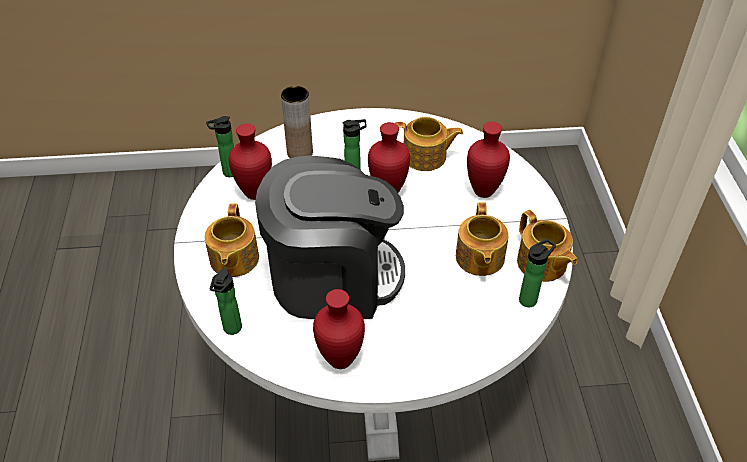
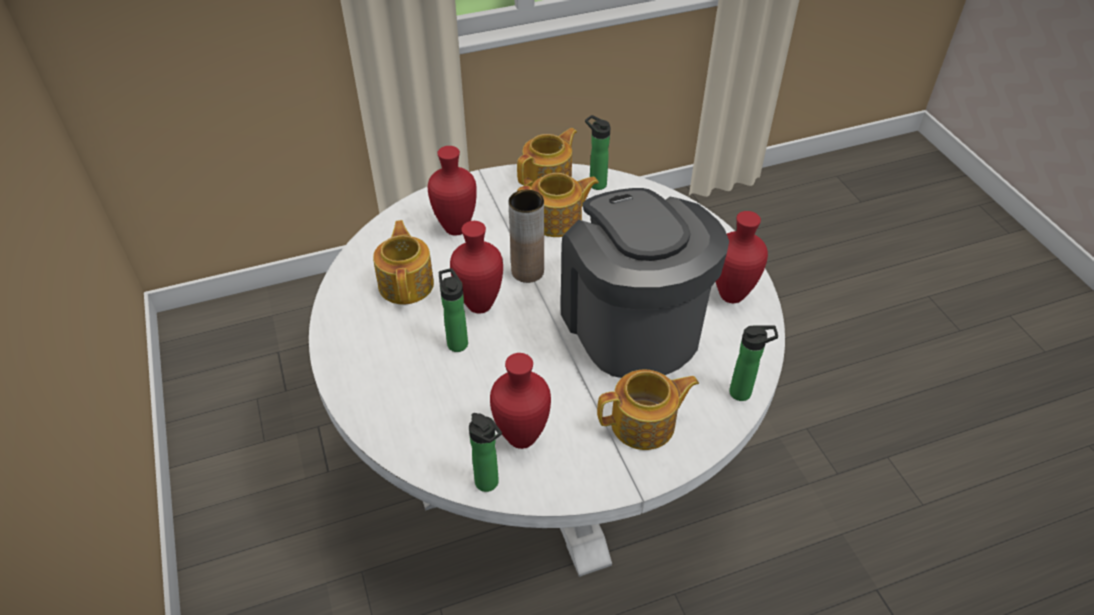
camera: 105 degrees left, 0 degrees up
(300, 152) = (425, 411): brown vase -> brown vase (527, 271)

